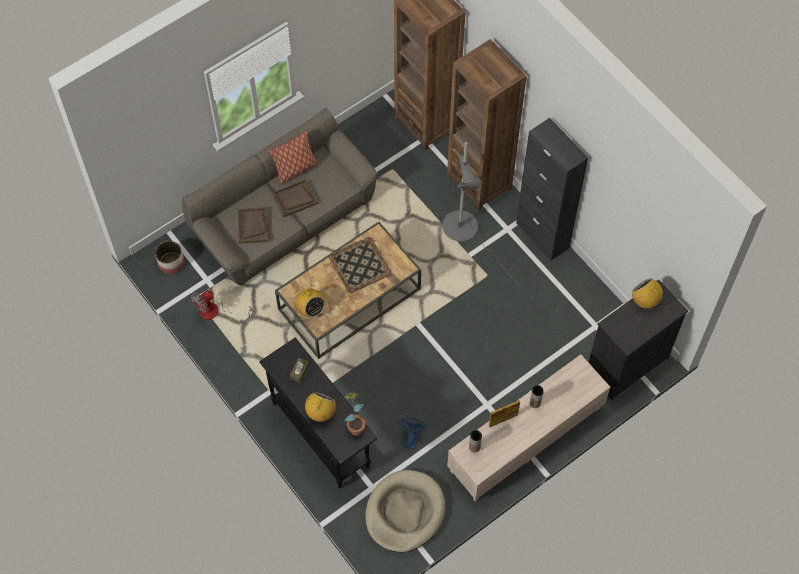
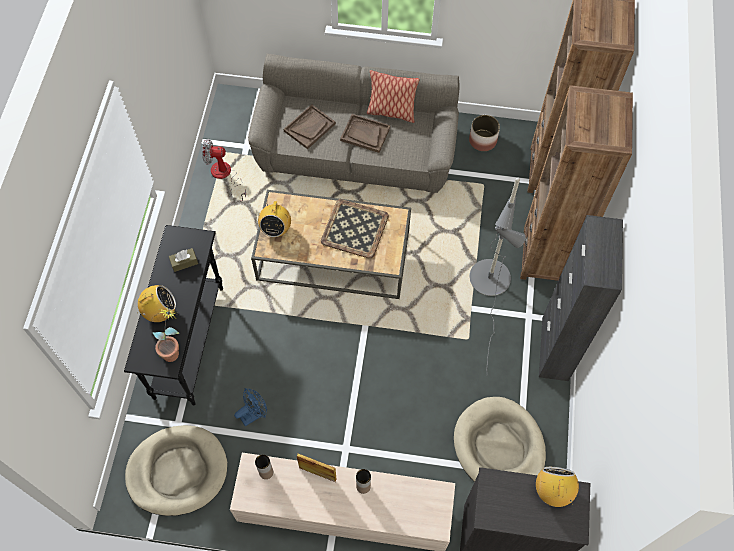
camera: 45 degrees right, 0 degrees up
(171, 262) = (236, 112): planter -> planter (483, 140)
(570, 321) = (499, 447): none -> beige dog bed

